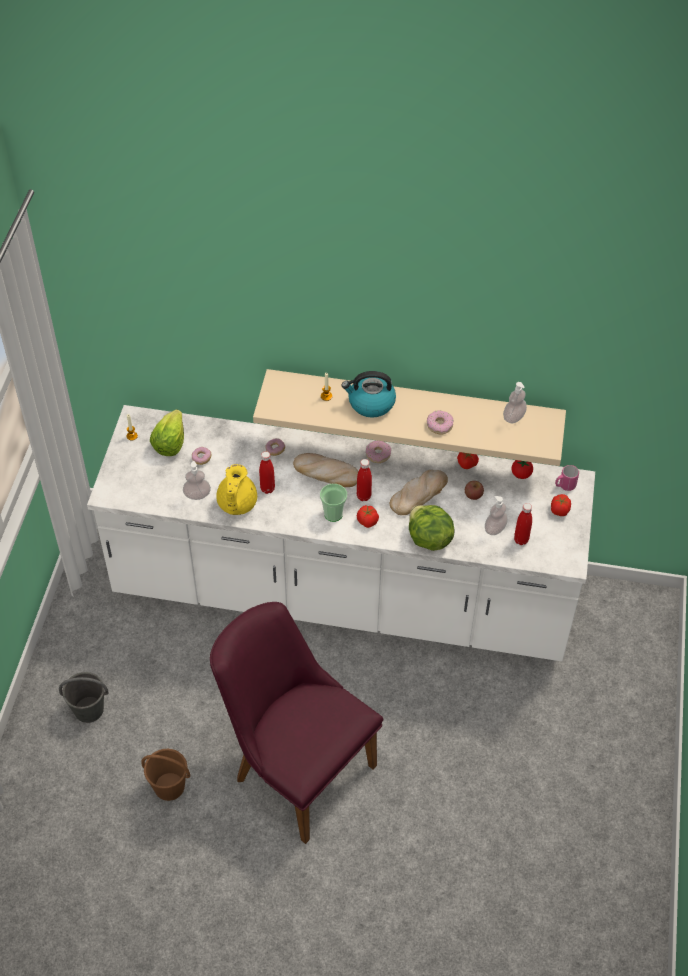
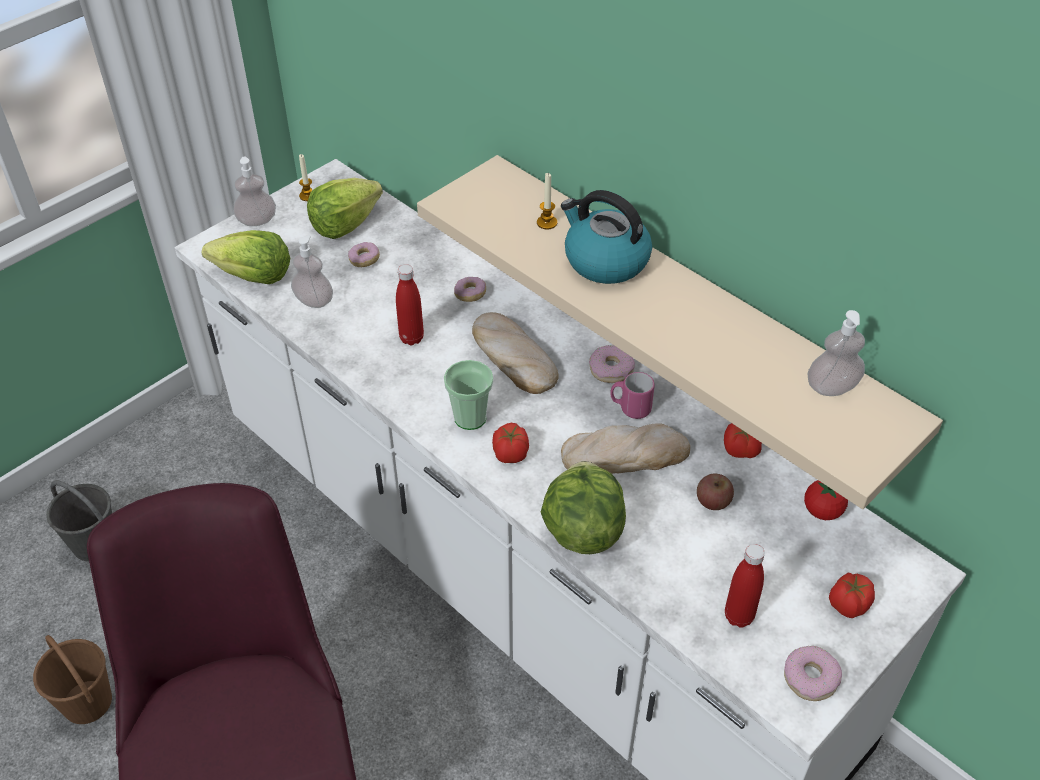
camera: 35 degrees right, 5 degrees down
(150, 498) = (253, 276): none -> lettuce
(236, 504) = (351, 337): yellow teapot -> none
(363, 496) = (537, 416): red bottle -> none
(439, 425) = (689, 340): donut -> donut (810, 678)
(495, 528) = (707, 573): soap dispenser -> soap dispenser (257, 220)
(564, 486) = (888, 569): pink mug -> pink mug (630, 408)

